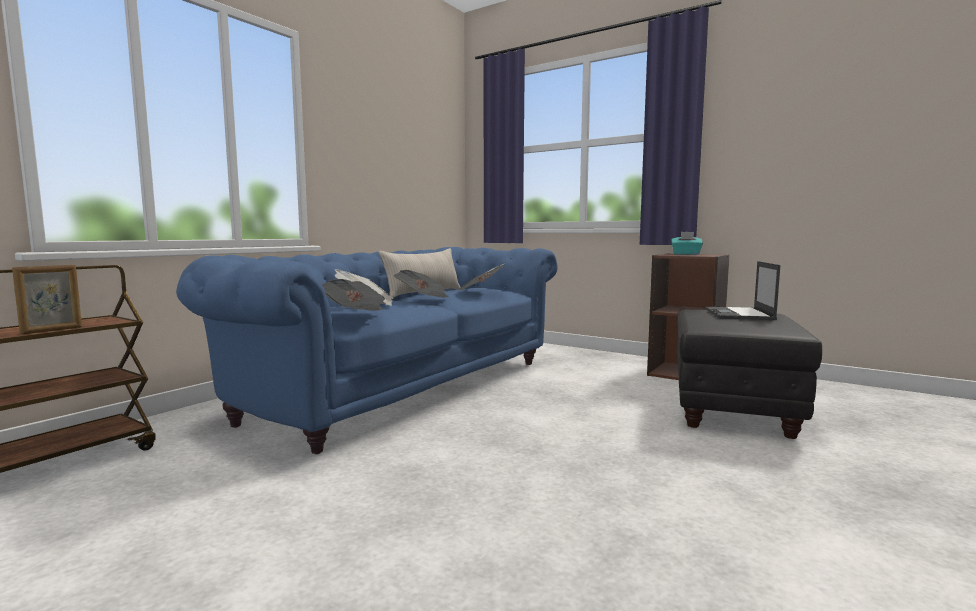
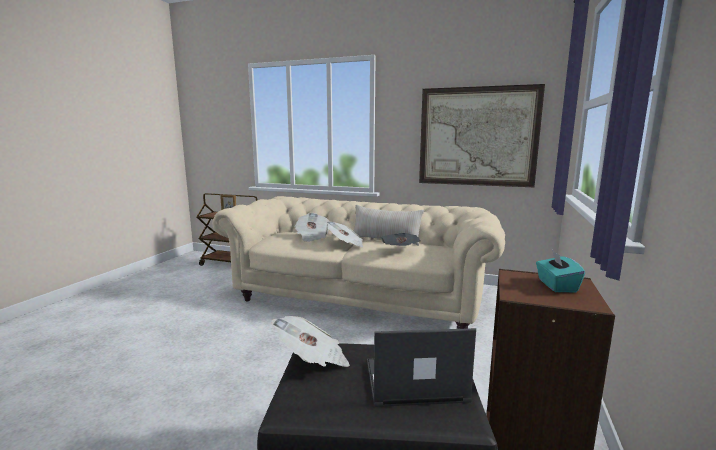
camera: 75 degrees right, 5 degrees up
(355, 315) = (272, 241): newspaper -> newspaper (312, 359)
(399, 386) = (360, 297): blue sofa -> beige sofa
(408, 173) = (477, 137): none -> picture

